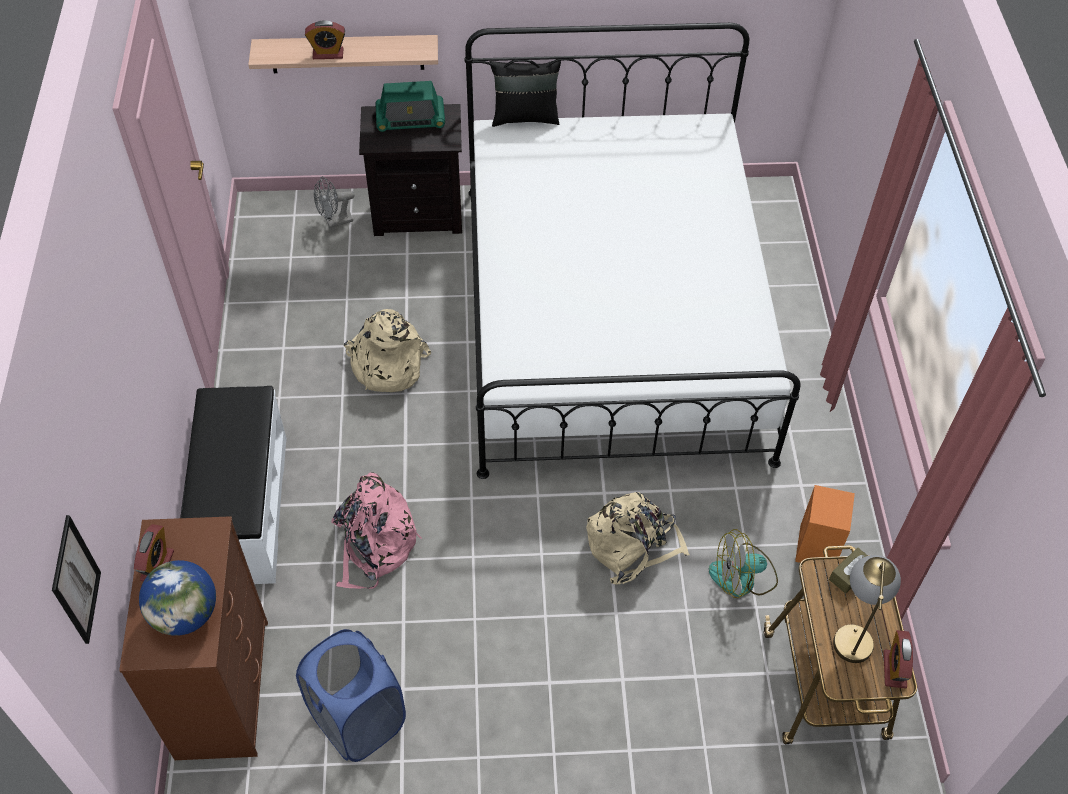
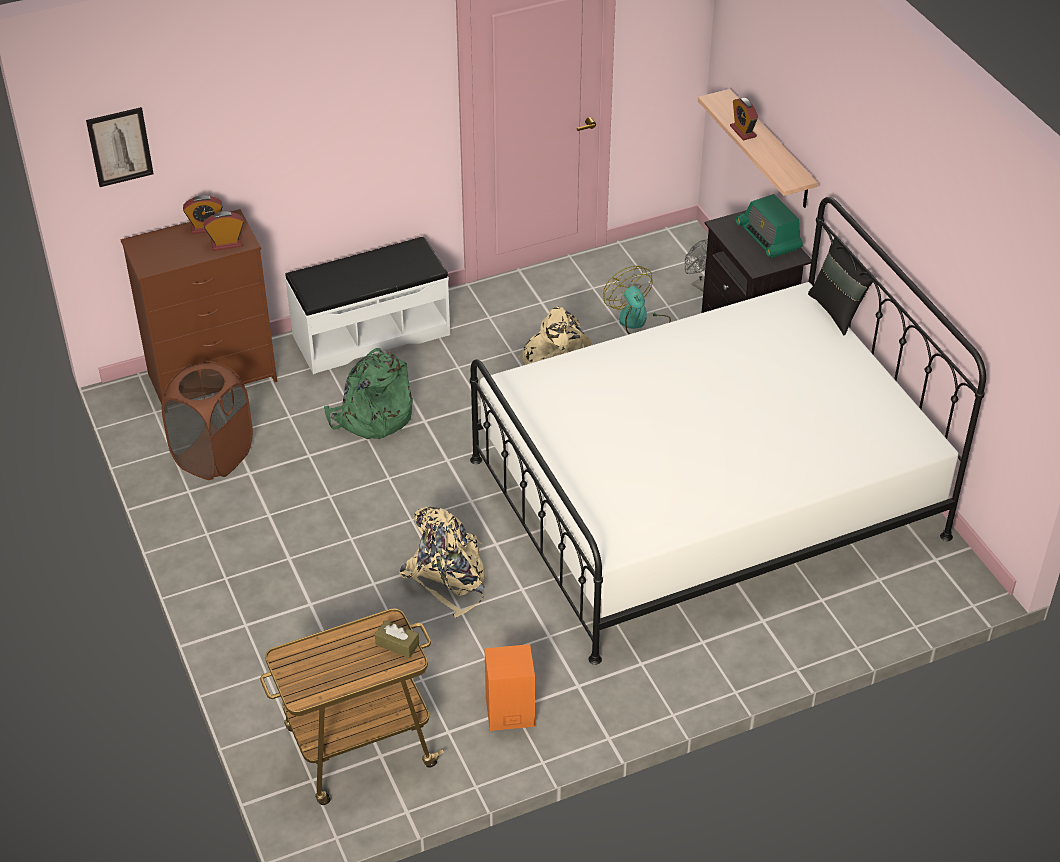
camera: 70 degrees right, 10 degrees down
(185, 614) = (172, 252): globe -> none
(357, 720) = (213, 456): blue laundry basket -> brown laundry basket
(374, 545) = (372, 417): pink backpack -> green backpack
(743, 577) = (450, 663): fan -> fan (638, 322)
(853, 631) = (338, 658): table lamp -> none
(894, 669) = (310, 692): alarm clock -> alarm clock (226, 244)

